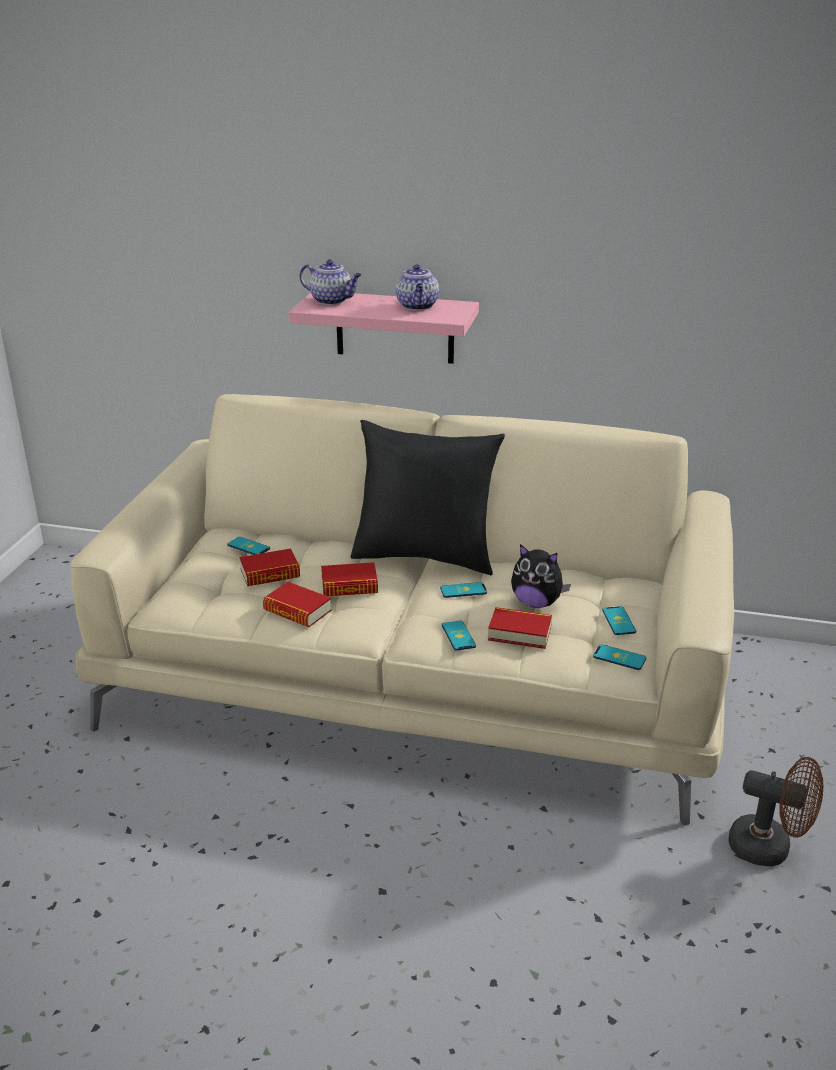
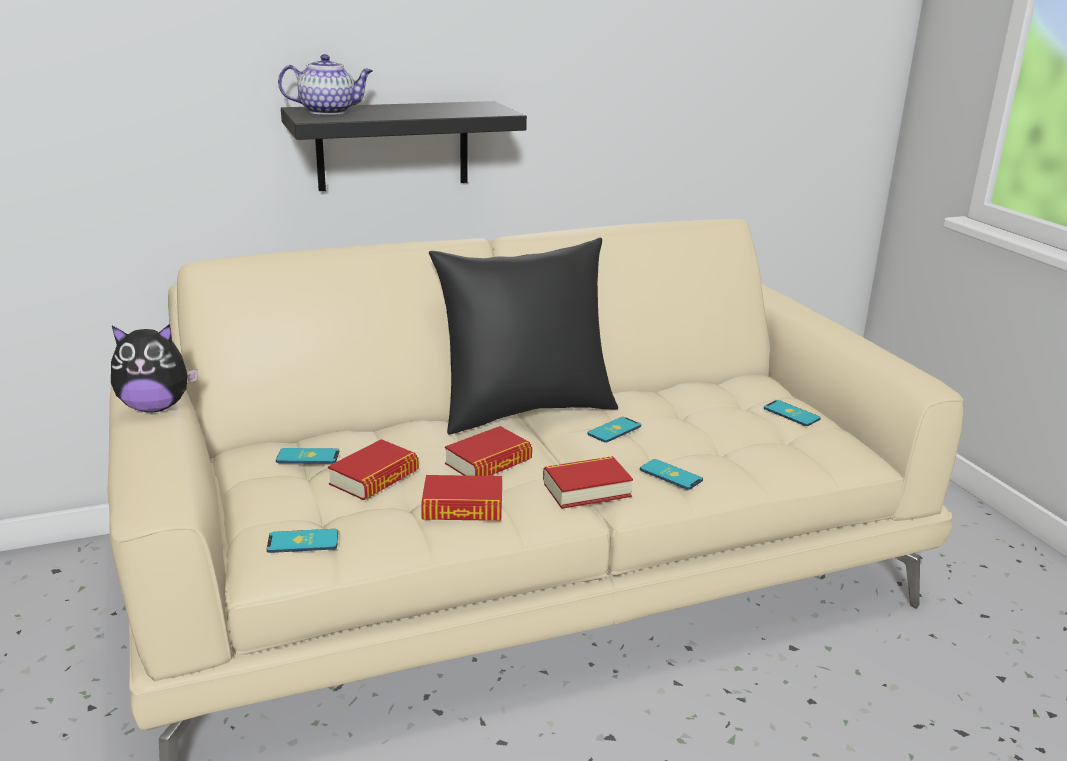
camera: 35 degrees left, 5 degrees down
(395, 327) = (393, 145): pink shelf -> black shelf
(418, 306) = (441, 108): teapot -> none
(519, 633) = (723, 453): book -> book (586, 489)
(536, 603) = (695, 421): plush toy -> plush toy (155, 407)
(619, 658) = (836, 445): phone -> phone (303, 542)
(769, 848) = (995, 598): brown fan -> none

